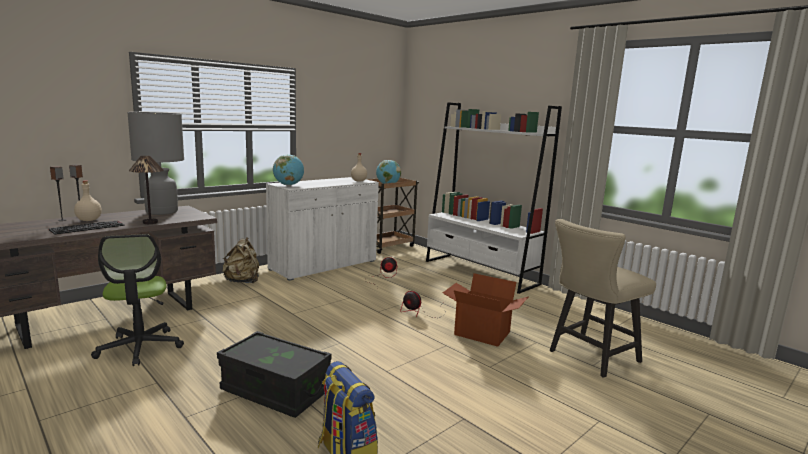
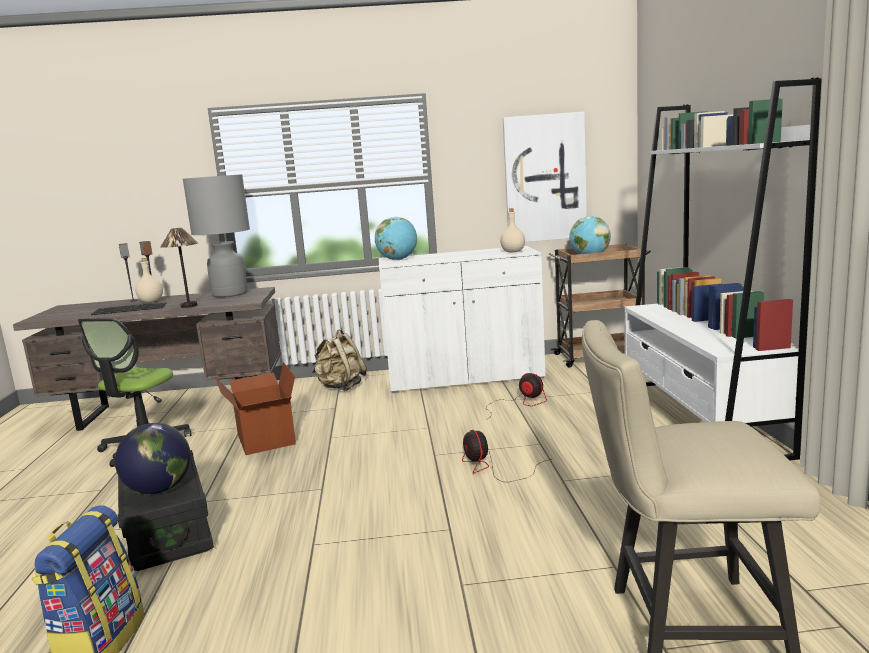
camera: 40 degrees right, 0 degrees up
(283, 357) = (159, 489): none -> globe
(359, 134) = (544, 178): none -> picture
(481, 334) = (535, 525): cardboard box -> cardboard box (264, 439)

